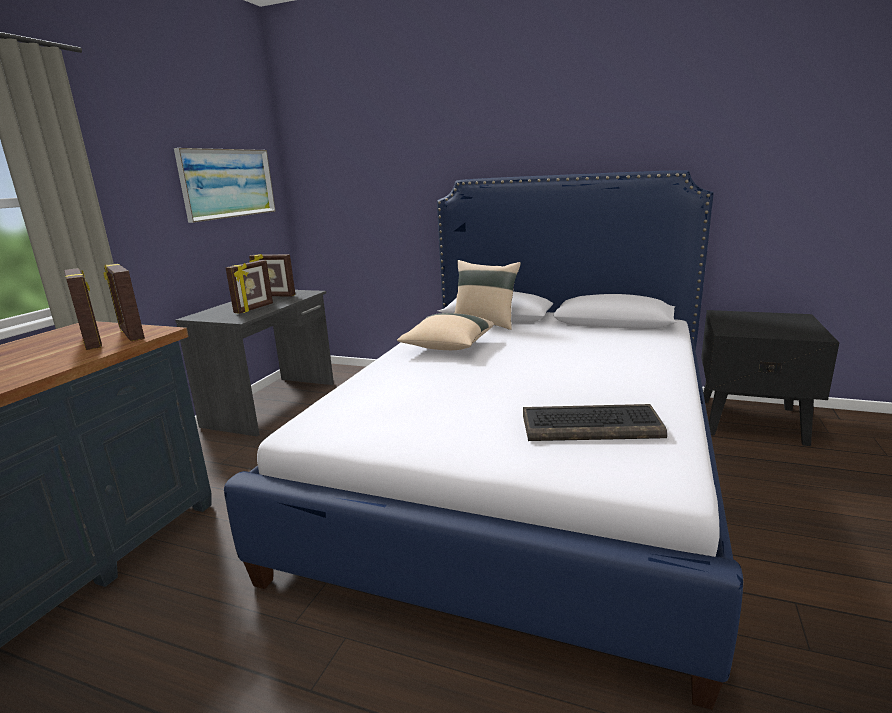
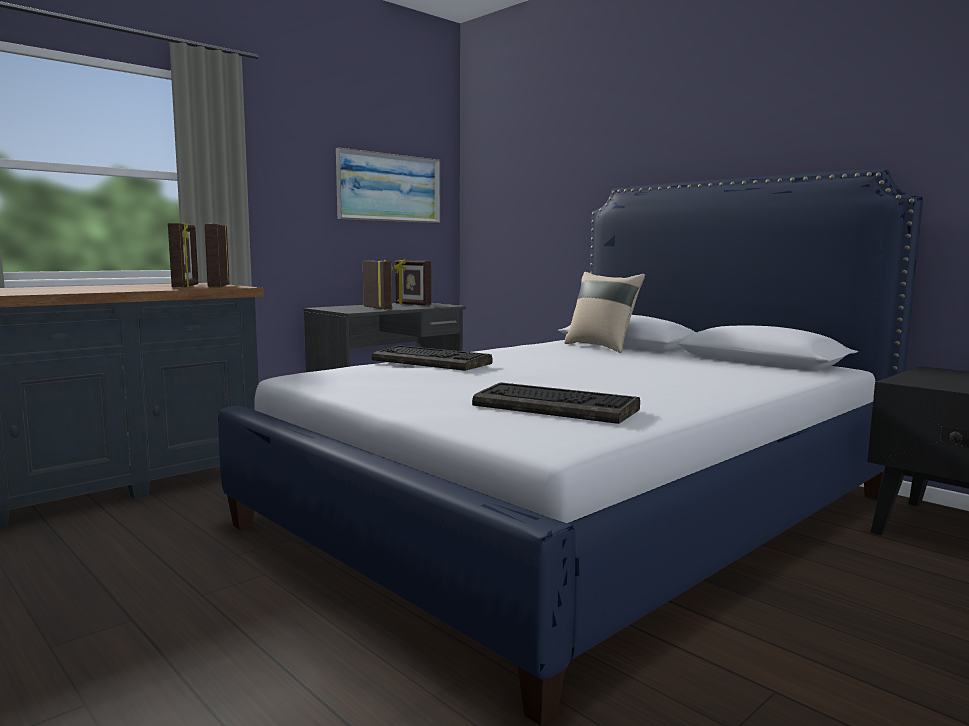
camera: 25 degrees right, 10 degrees down
(254, 308) = (378, 308): picture frame -> picture frame turned 90 degrees counterclockwise
(398, 378) = (433, 362): none -> keyboard
(447, 347) = (526, 355): beige pillow -> none

